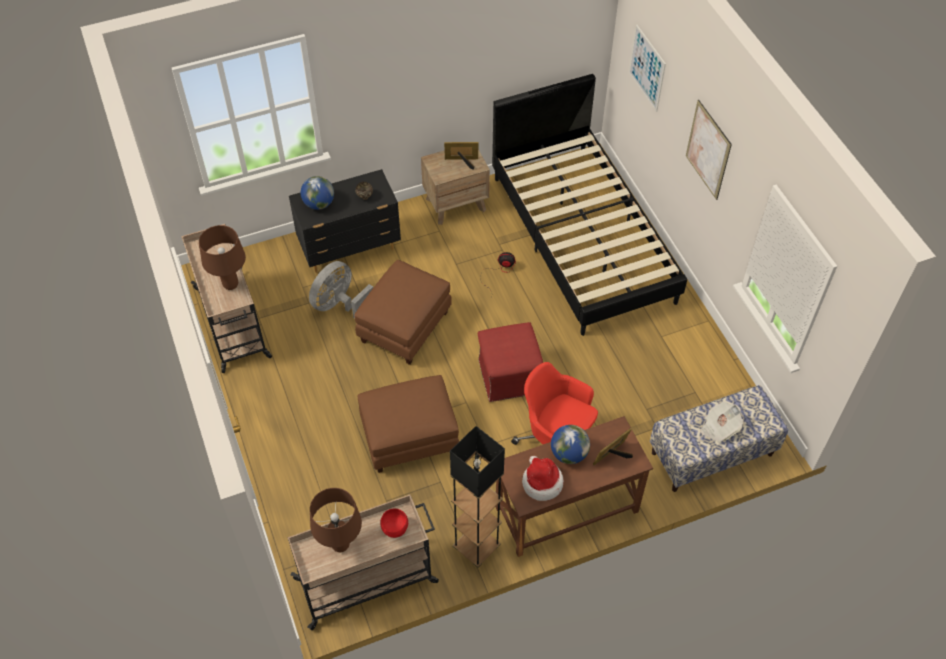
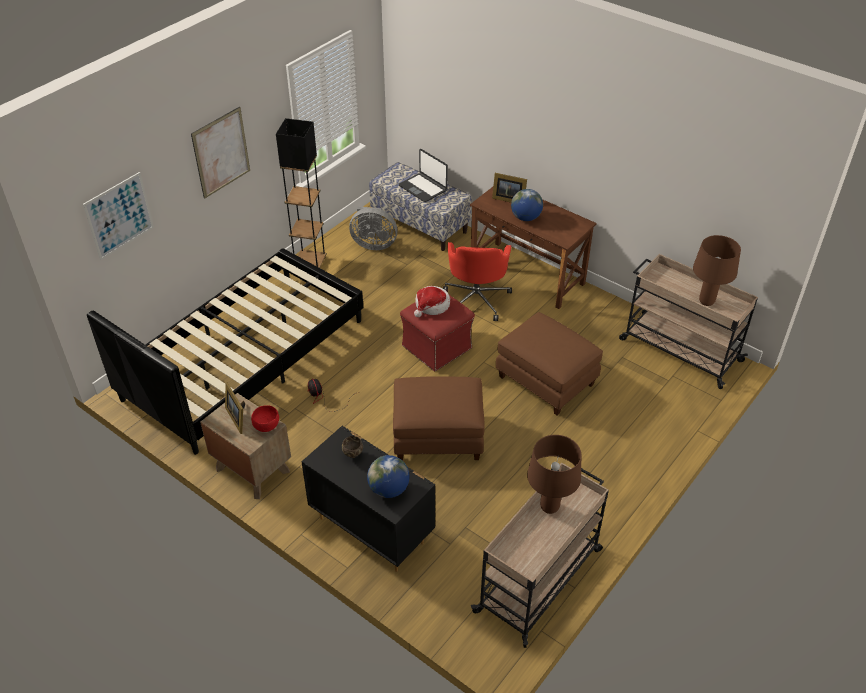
camera: 120 degrees left, 10 degrees down
(339, 305) = (449, 500): grey fan -> grey fan (373, 244)
(395, 528) = (664, 281): red bowl -> red bowl (266, 426)
(476, 547) = (598, 306): black floor lamp -> black floor lamp (310, 263)
(541, 482) = (561, 222): hat -> hat (431, 306)
(719, 428) = (423, 188): newspaper -> laptop

